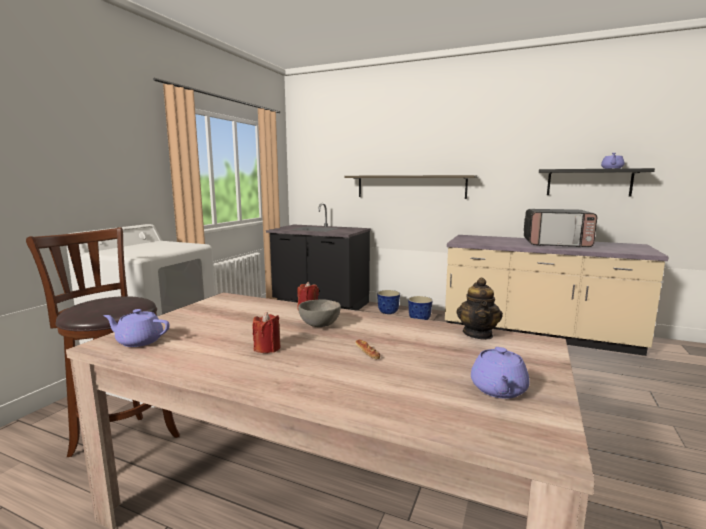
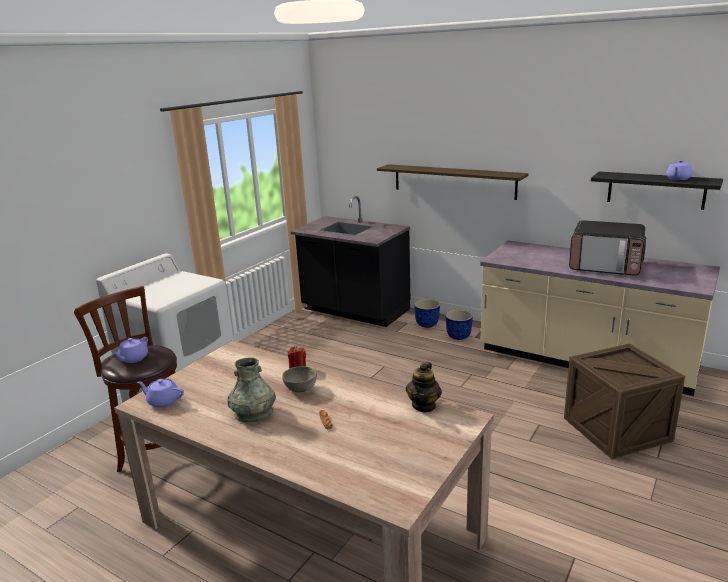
camera: 10 degrees right, 10 degrees up
(267, 348) = (253, 413): red candle -> grey vase
(498, 390) = (400, 462): purple teapot -> purple teapot (133, 359)
(603, 384) = (616, 429): none -> crate

